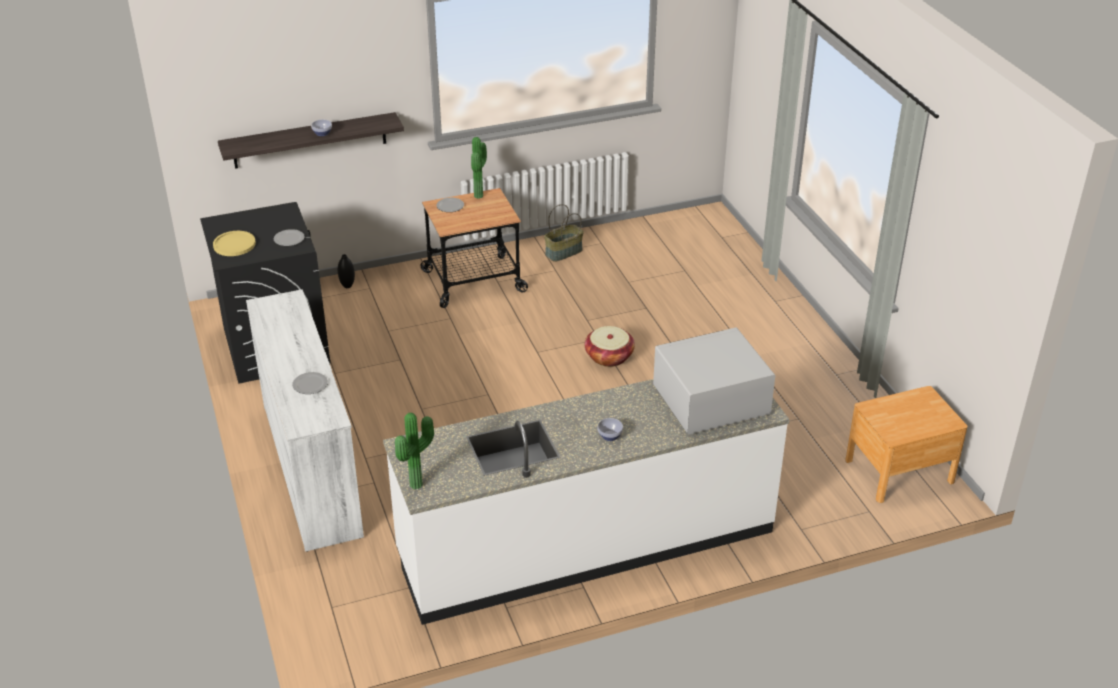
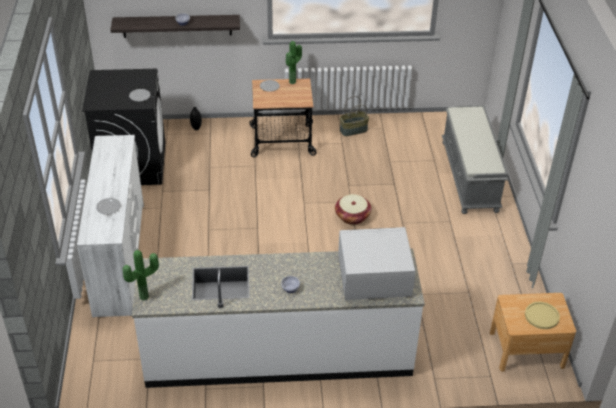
camera: 15 degrees right, 5 degrees up
(234, 244) = (103, 93): yellow plate -> yellow plate (541, 316)
(739, 282) = (470, 176): none -> grey bench

